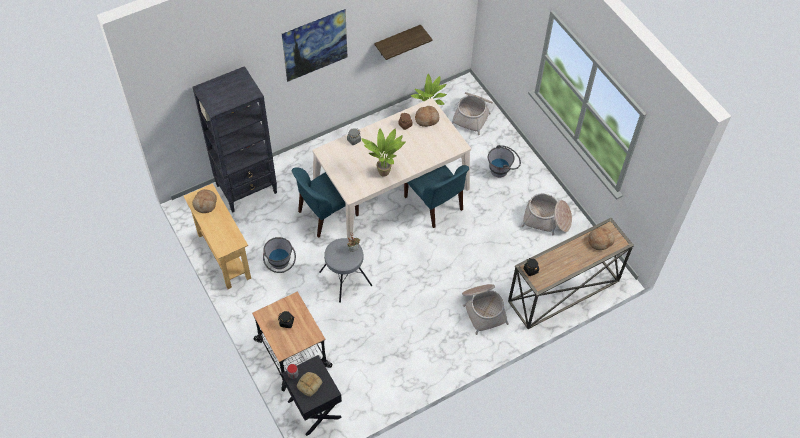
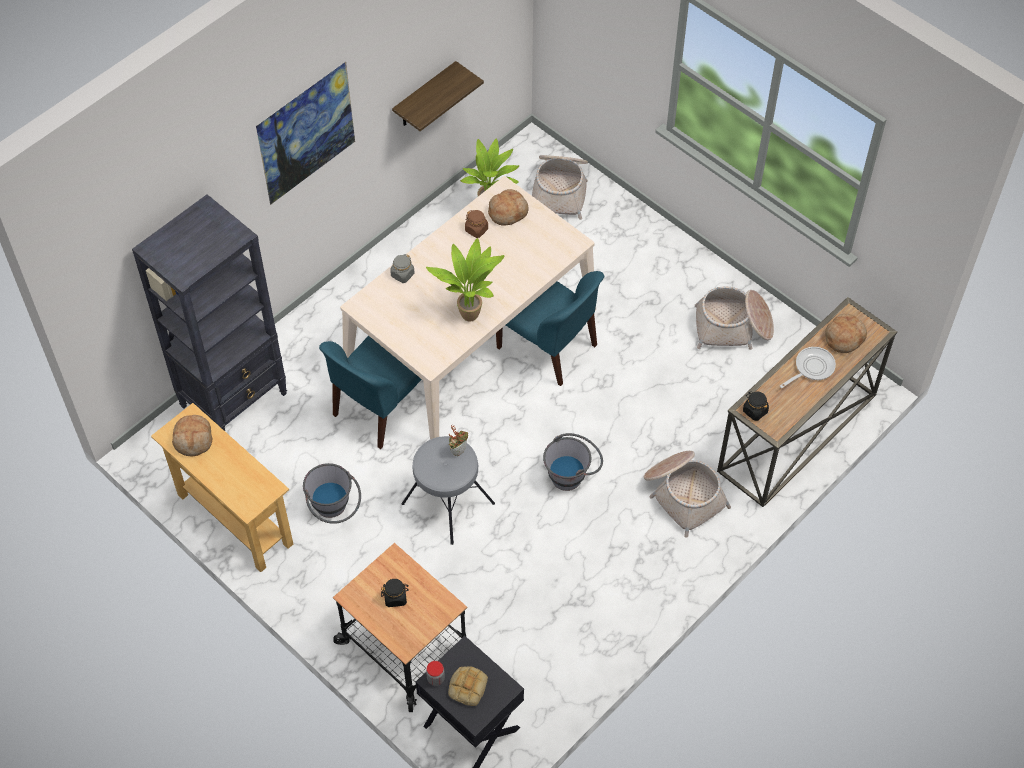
camera: 15 degrees left, 0 degrees up
(502, 169) = (637, 265): grey bucket -> grey bucket (572, 474)
(574, 253) = (811, 368): none -> frying pan

